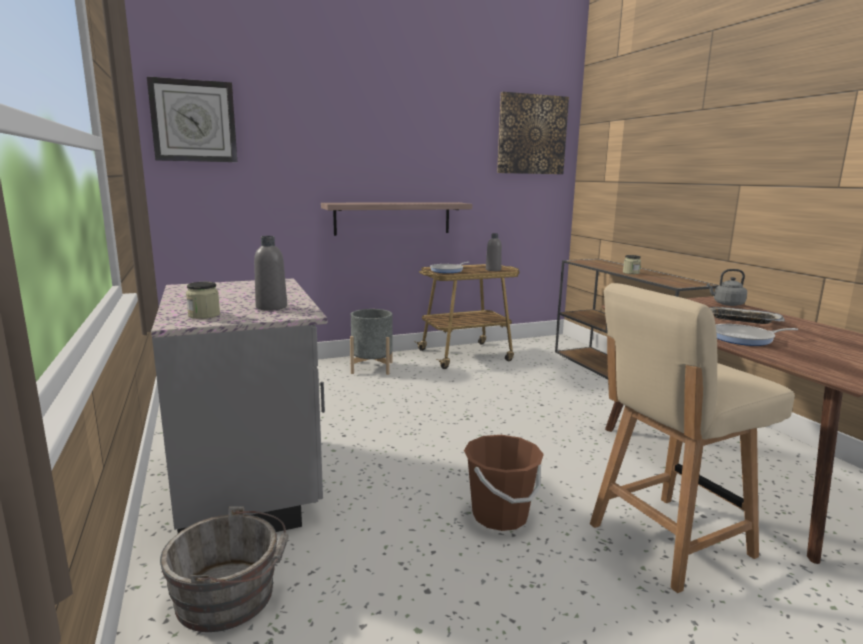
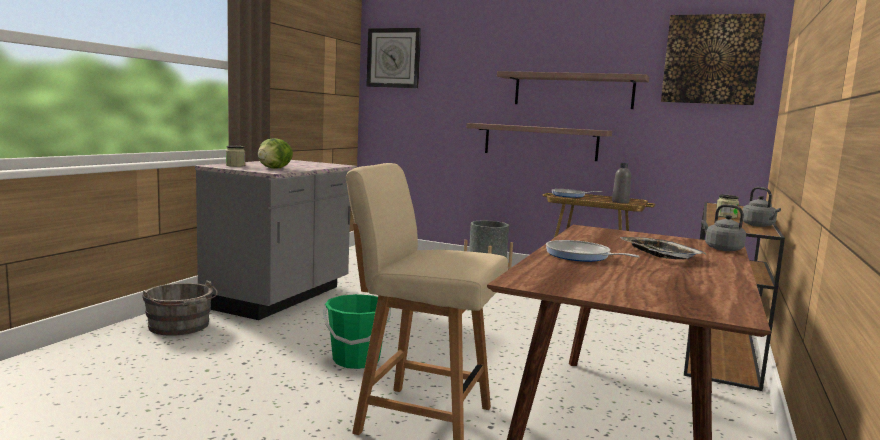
camera: 45 degrees right, 5 degrees down
(271, 307) = (275, 168): grey bottle -> lettuce
(421, 163) = (573, 91): none -> shelf
(500, 515) = (356, 360): brown bucket -> green bucket
(674, 277) = (759, 225): none -> grey kettle

